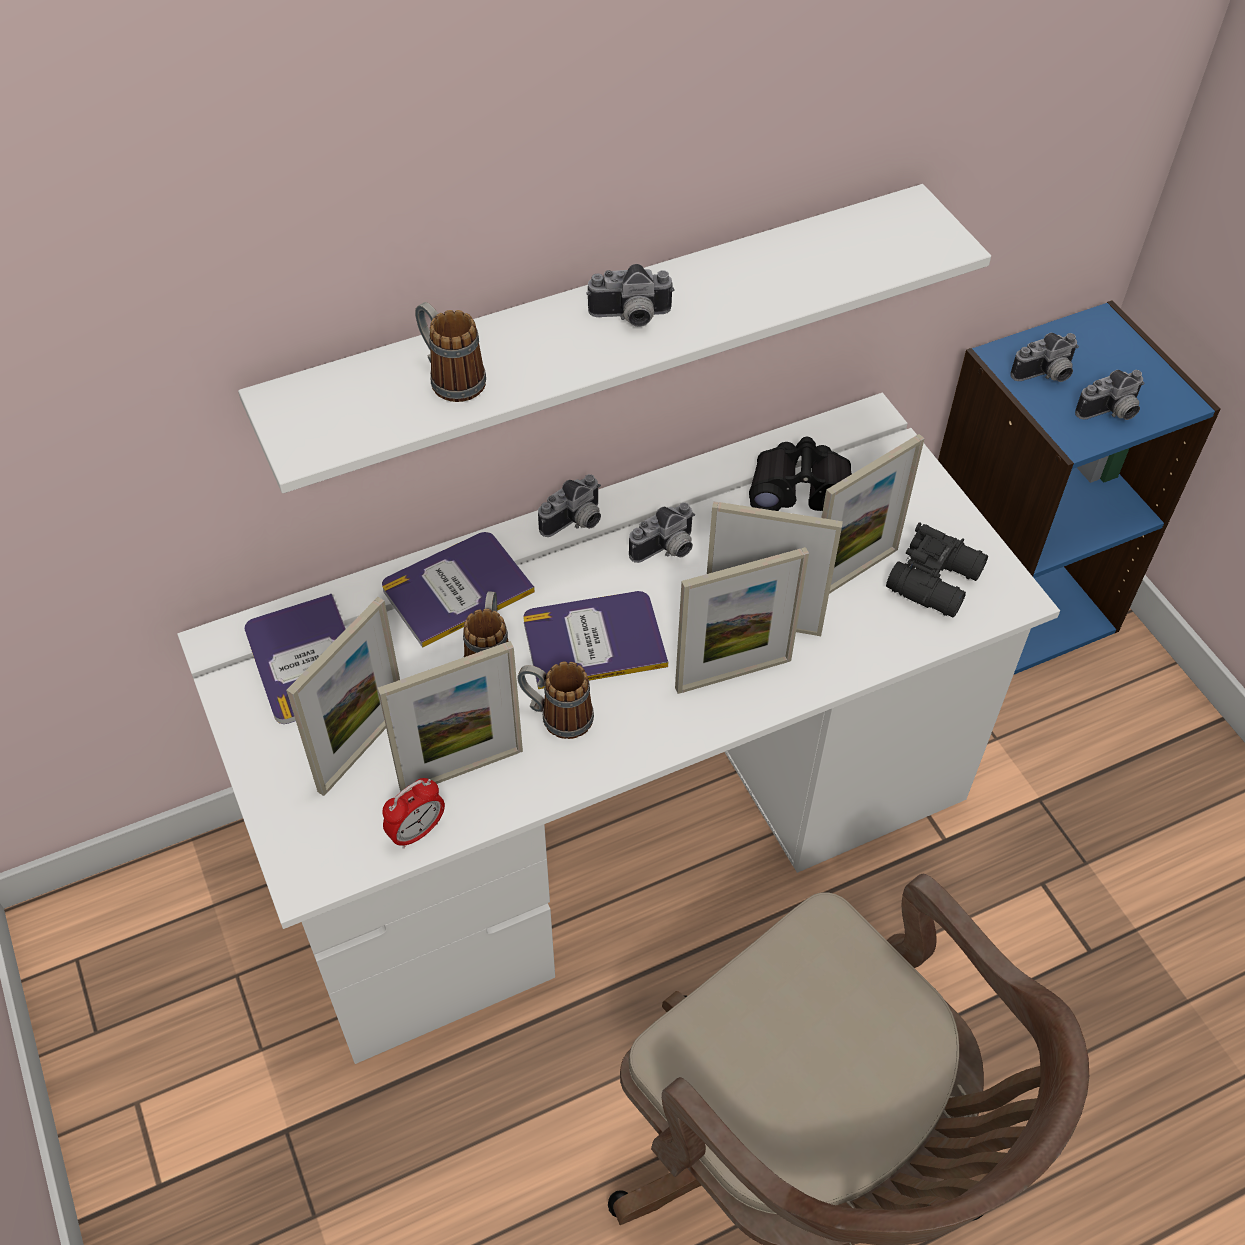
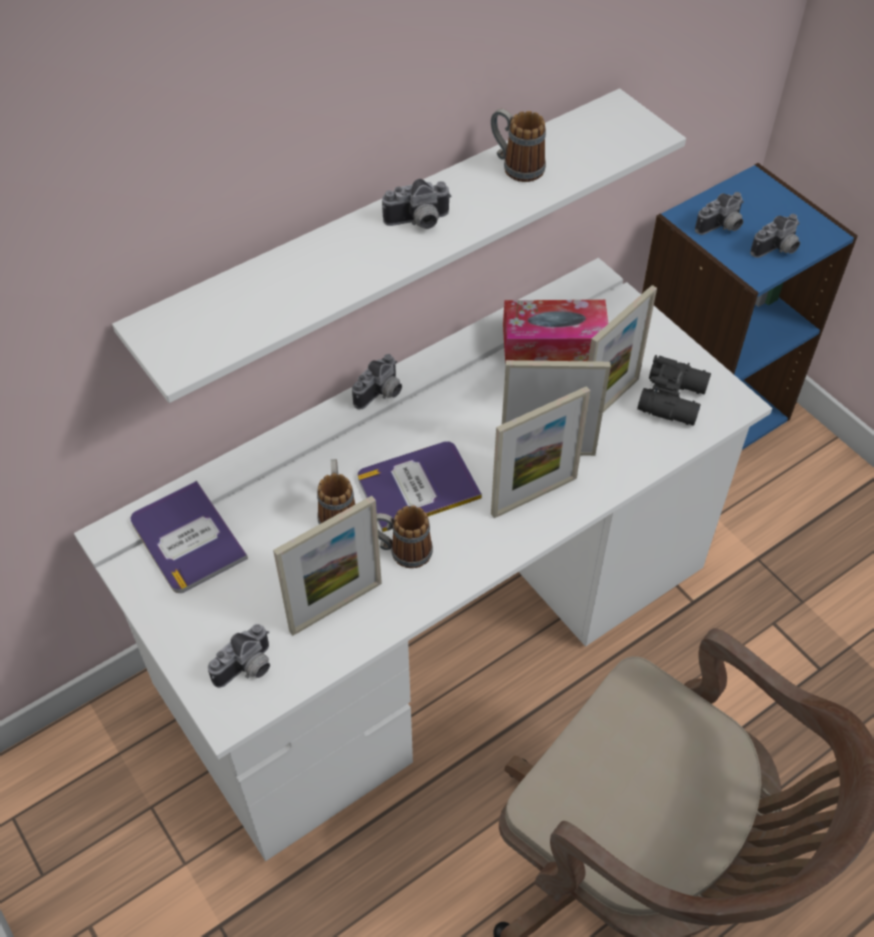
camera: 10 degrees left, 0 degrees up
(362, 748) = (250, 602): picture frame -> none
(417, 831) = (311, 662): alarm clock -> none
(450, 377) = (285, 290): mug -> mug (516, 166)
(456, 589) = (297, 462): book -> none
(667, 550) = (459, 406): camera -> camera (247, 669)
(801, 490) = (554, 343): black binoculars -> tissue box

